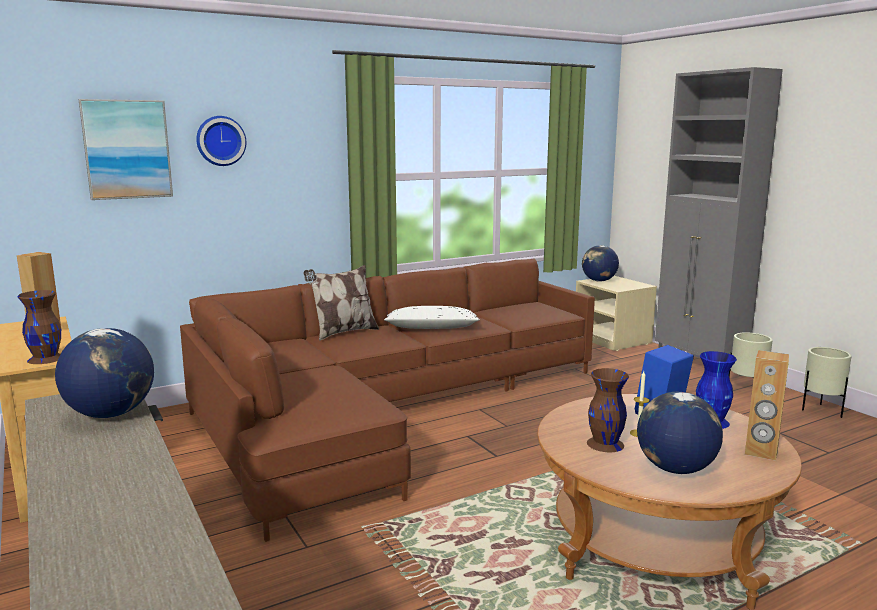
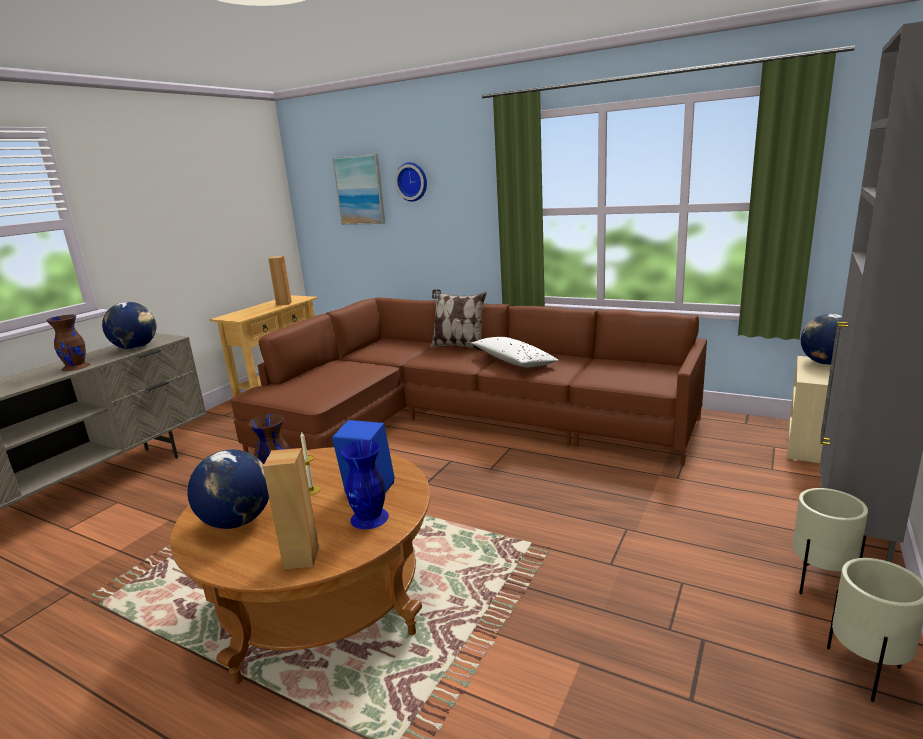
camera: 60 degrees right, 5 degrees up
(46, 358) = (239, 317): brown vase -> brown vase (76, 366)

